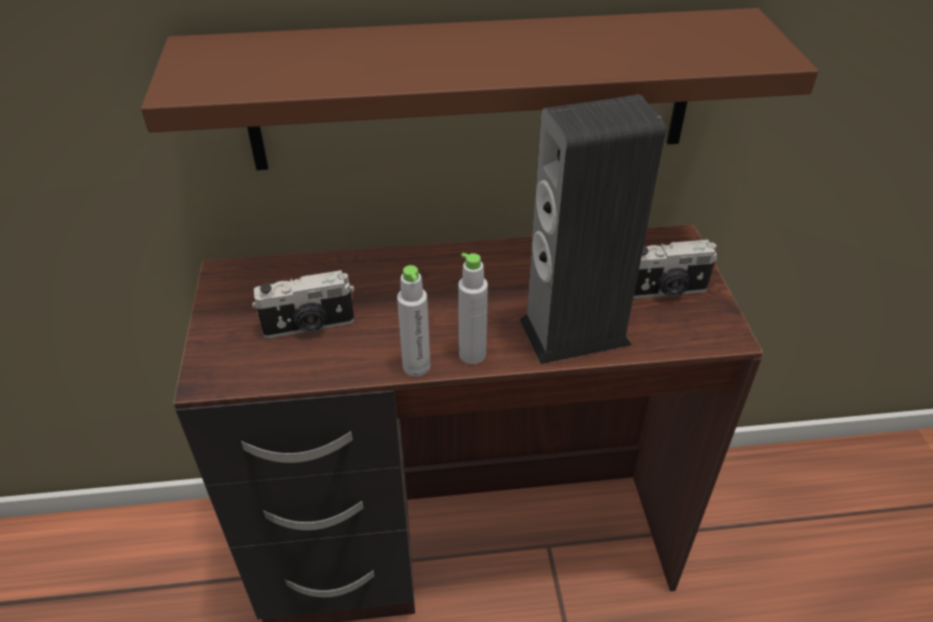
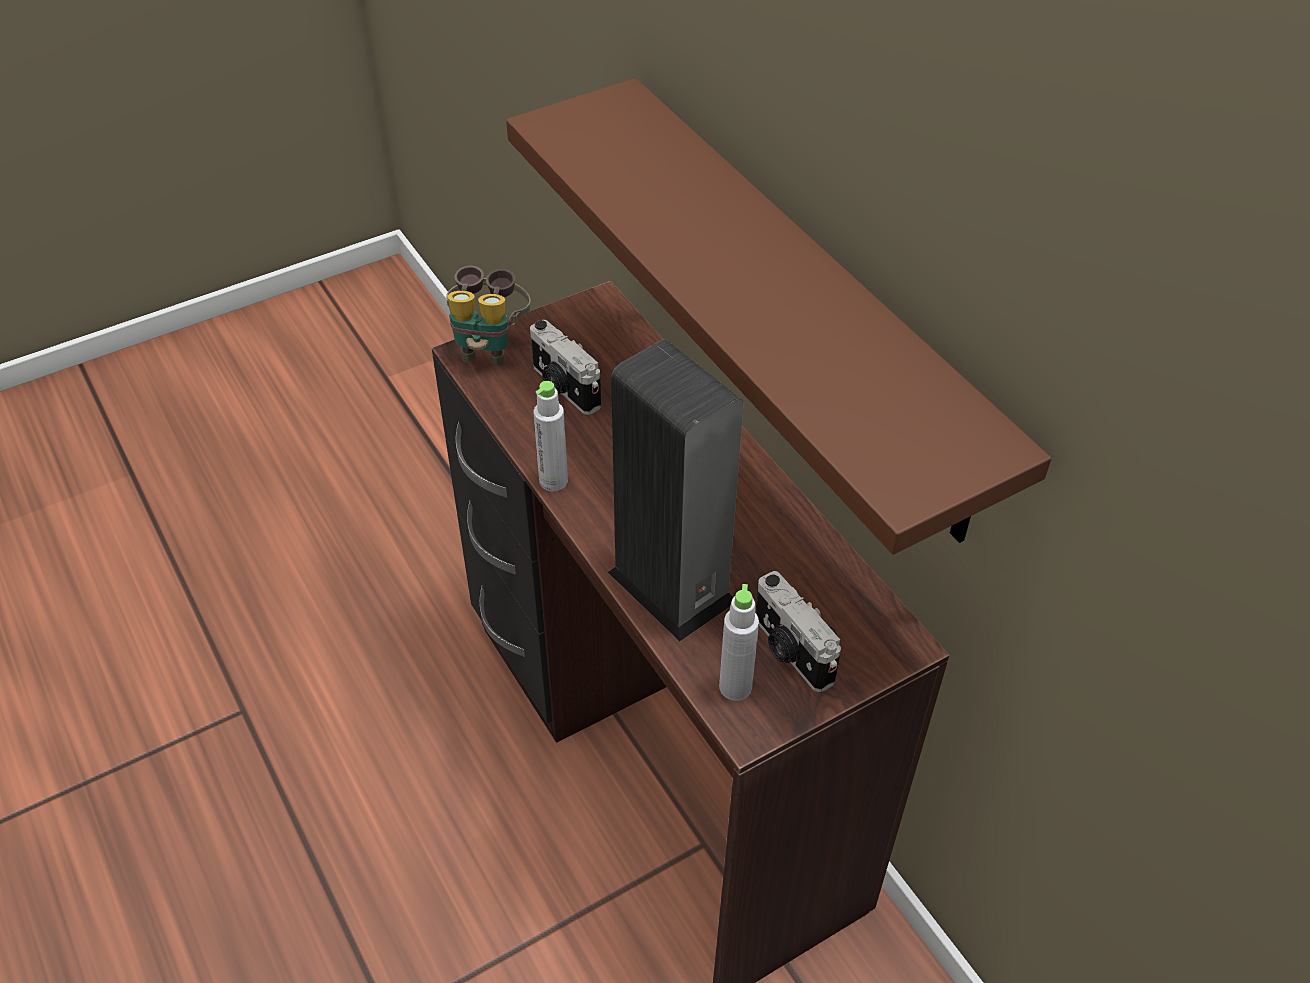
camera: 65 degrees right, 5 degrees up
(211, 359) = (489, 346): none -> binoculars
(472, 354) = (592, 516): grey bottle -> grey bottle (735, 687)

